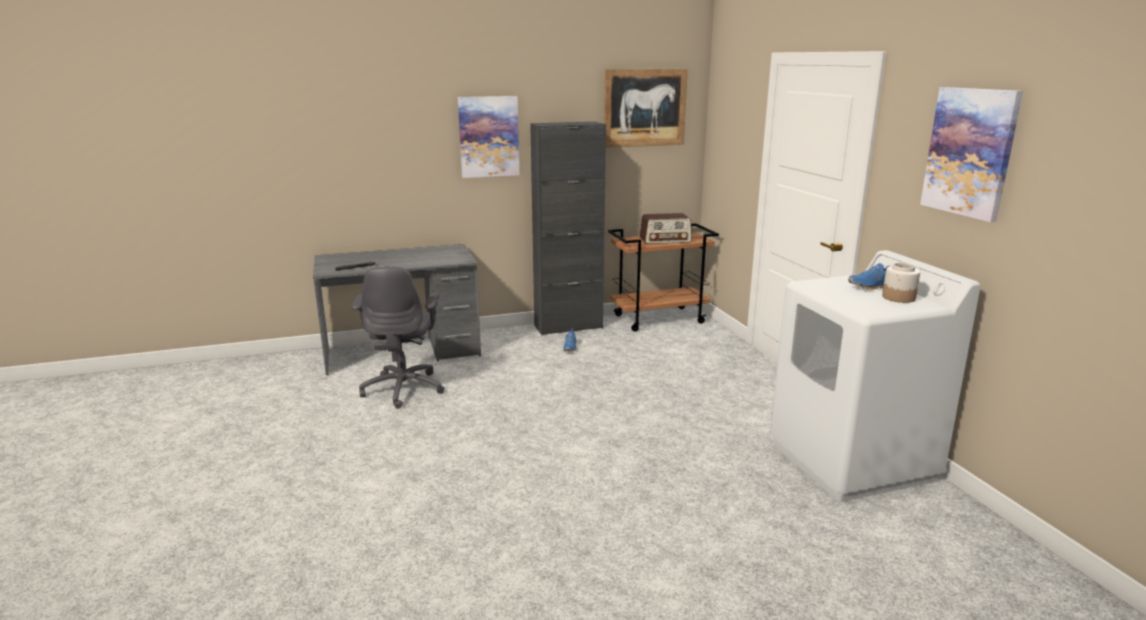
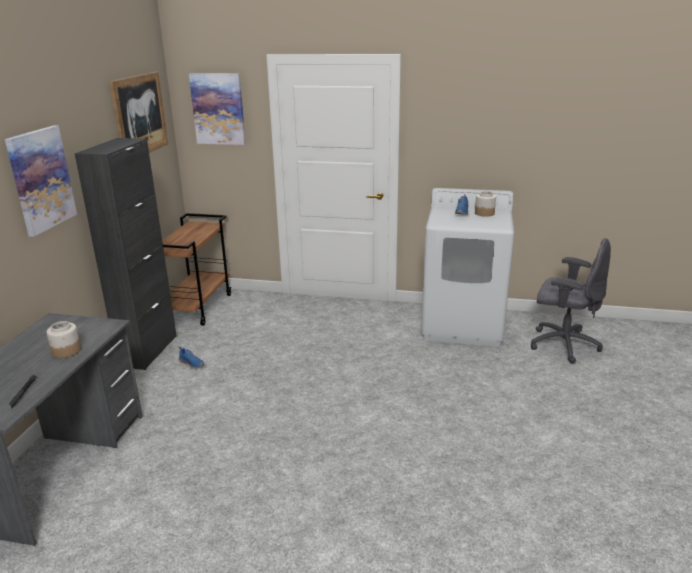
camera: 60 degrees left, 5 degrees up
(404, 388) = (151, 487): grey office chair -> grey office chair (562, 344)
(415, 261) = (66, 351): none -> jar
(665, 240) = (191, 235): radio -> none
(970, 152) = (486, 116): picture -> picture (218, 109)

